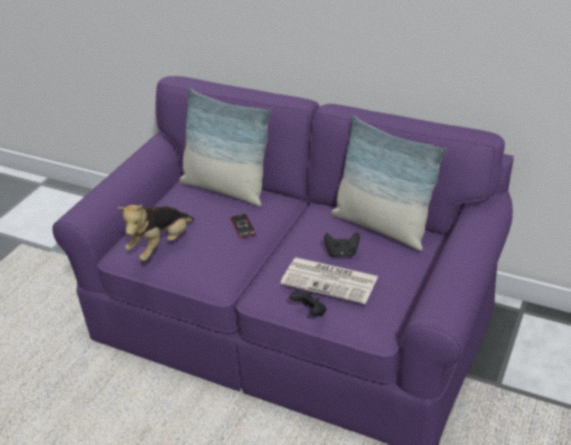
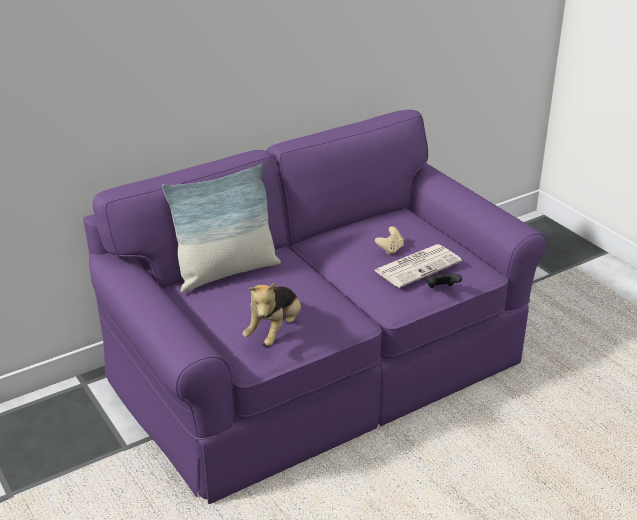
camera: 60 degrees left, 5 degrees down
(161, 246) = (275, 331): plush toy -> plush toy turned 45 degrees clockwise
(243, 226) = (299, 280): phone -> none
(342, 253) = (390, 249): black game controller -> beige game controller
(381, 226) = (373, 224): pillow -> none

